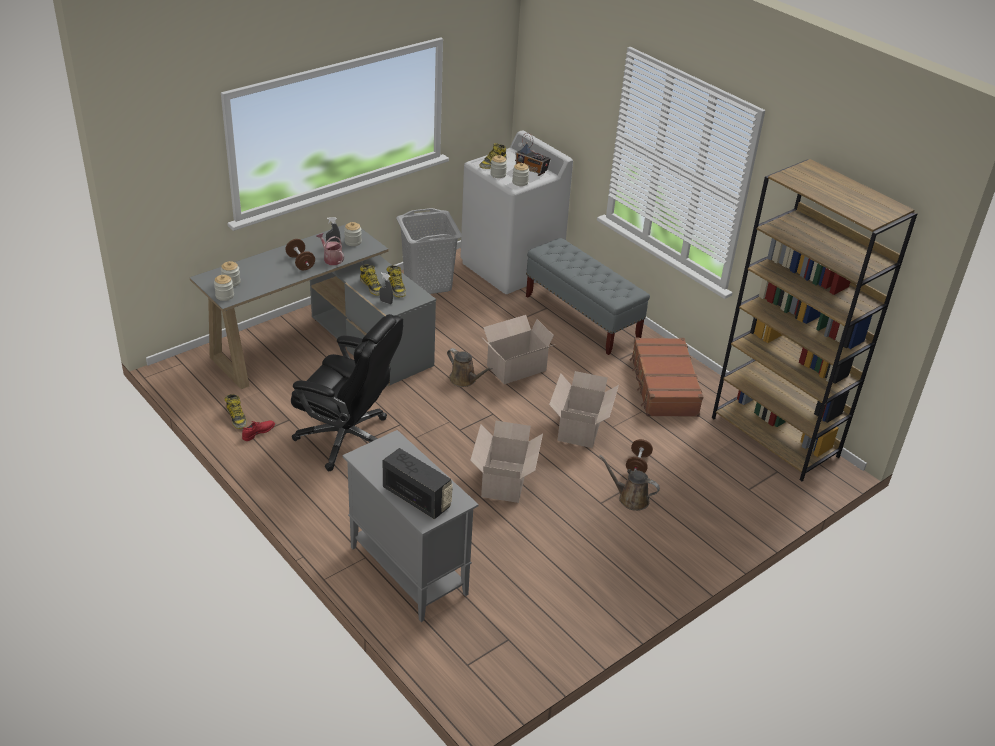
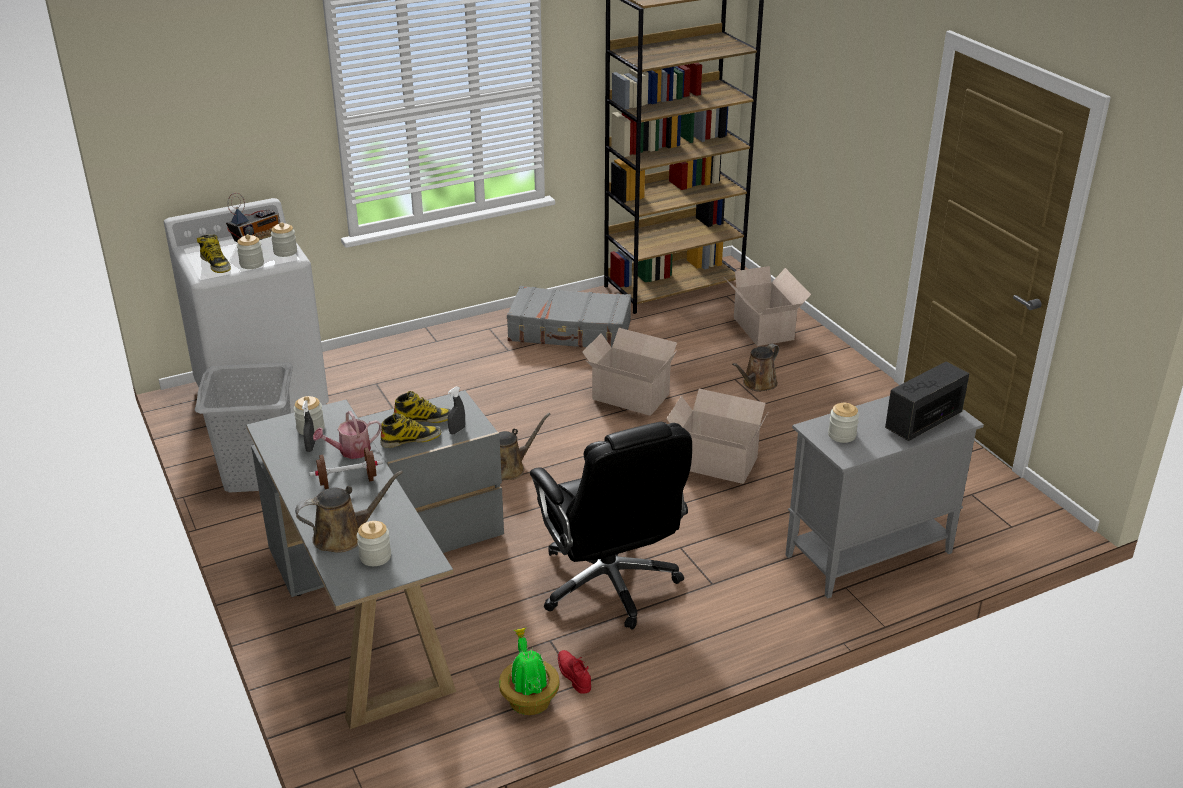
camera: 75 degrees left, 5 degrees down
(224, 296) = (415, 565): jar -> jar (842, 435)
(236, 417) = (529, 699): boot -> potted plant
(249, 270) = (344, 536): none -> brown watering can
(347, 439) = (609, 584): black office chair -> black office chair turned 120 degrees clockwise
(514, 368) = (499, 426): cardboard box -> cardboard box (763, 330)
(582, 318) = (412, 361): grey bench -> none
(637, 464) = (702, 370): brown dumbbell -> none
(663, 386) = (570, 331): brown suitcase -> grey suitcase

